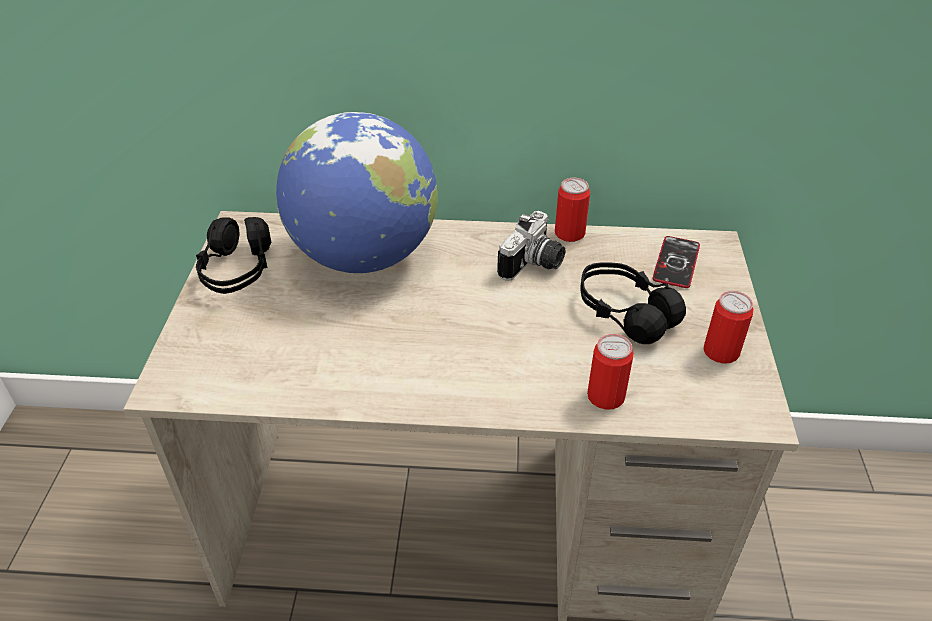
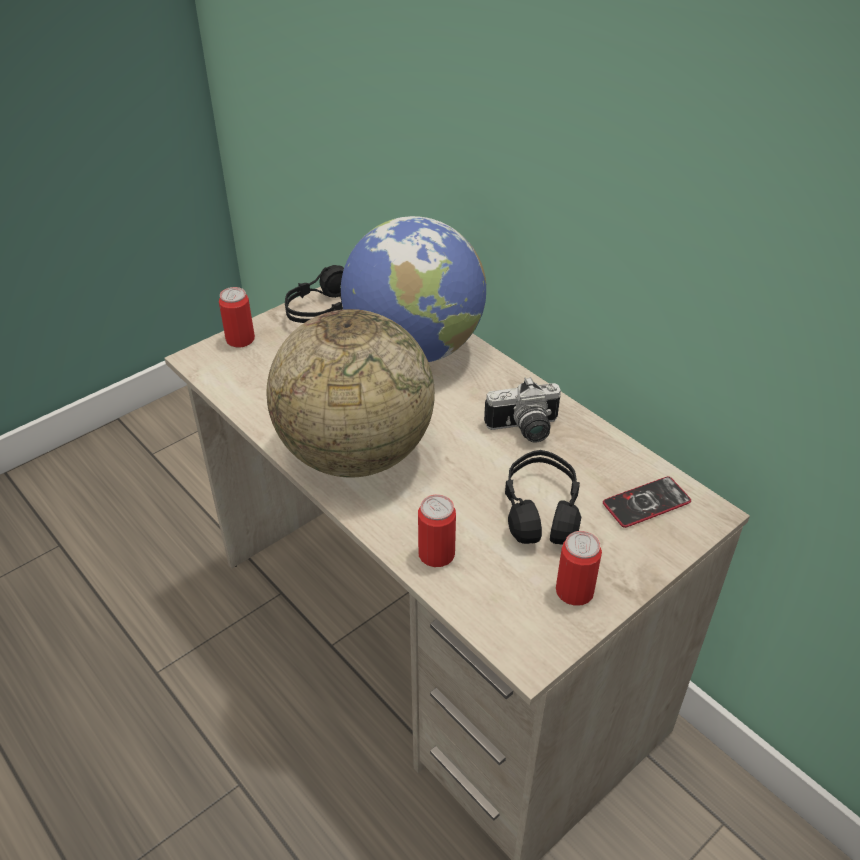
camera: 45 degrees right, 0 degrees up
(437, 367) = (355, 453): none -> globe
(569, 233) = (589, 424): can -> can (240, 339)

